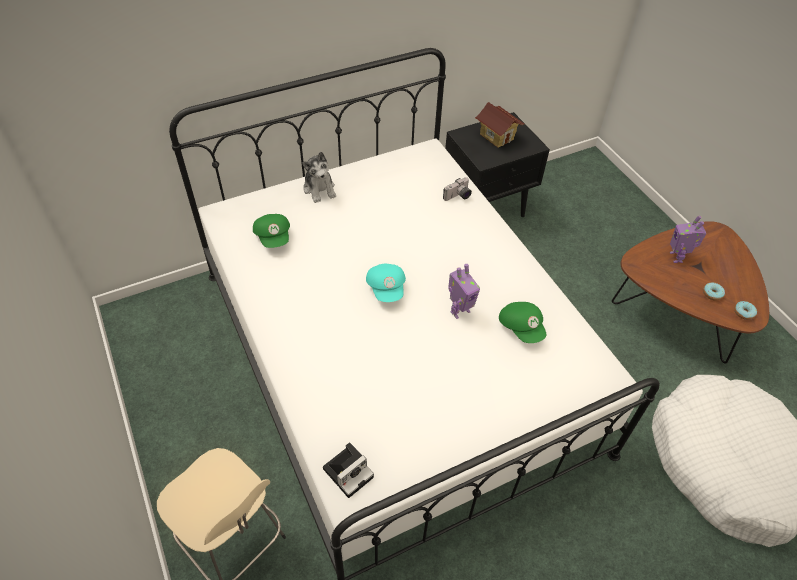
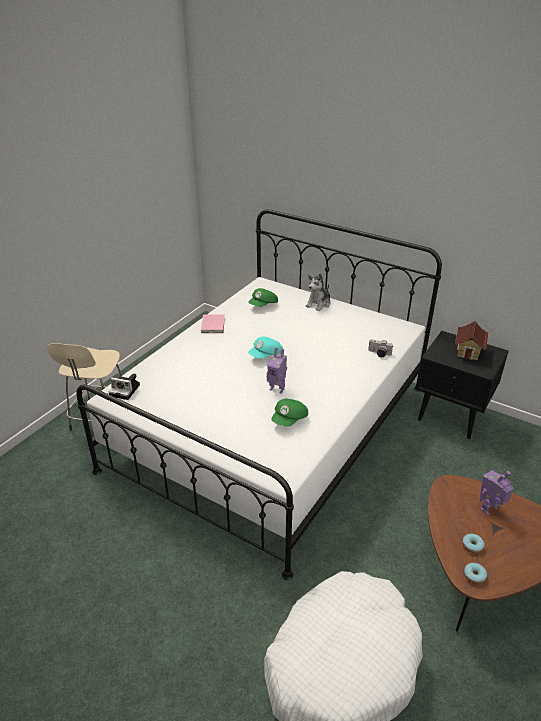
camera: 60 degrees right, 15 degrees down
(272, 307) = (213, 324): none -> pink book

